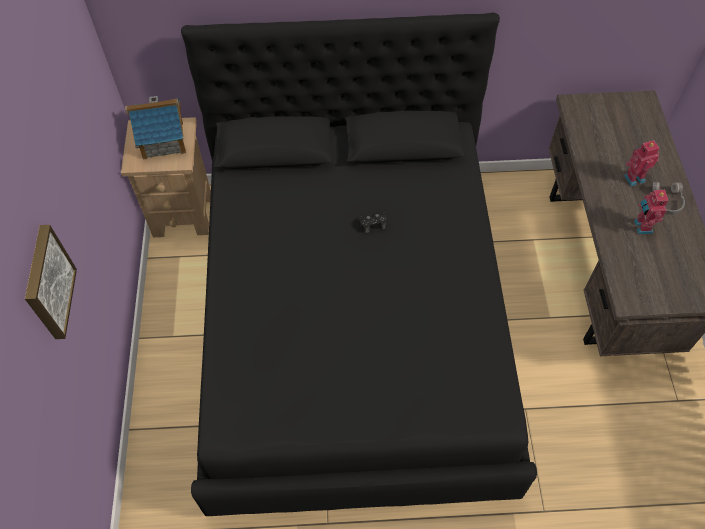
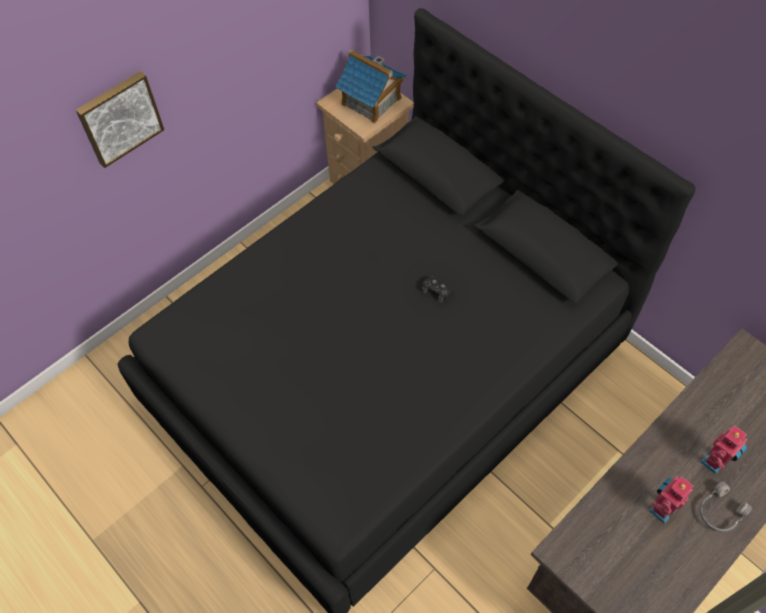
camera: 50 degrees right, 0 degrees up
(633, 177) = (715, 462): toy robot -> toy robot turned 105 degrees clockwise

